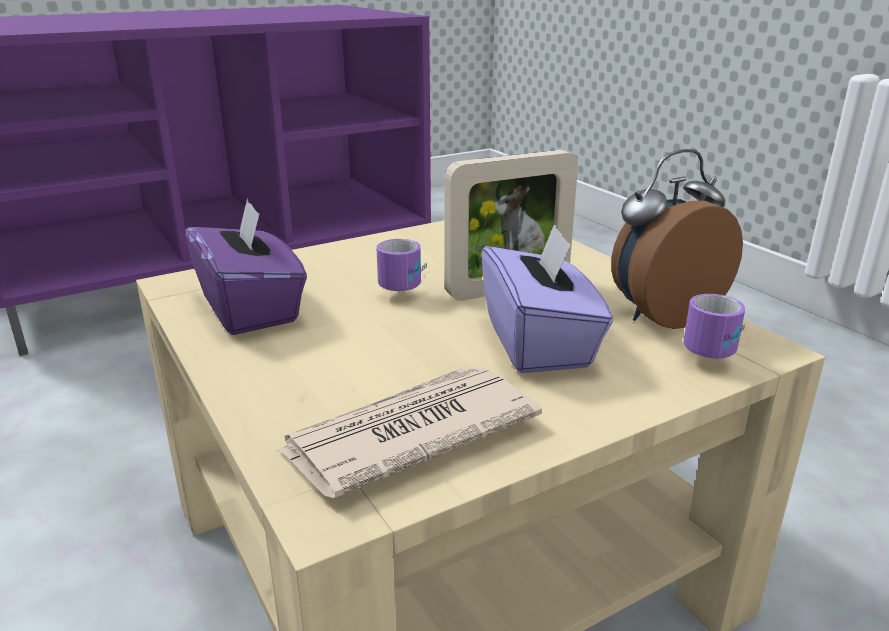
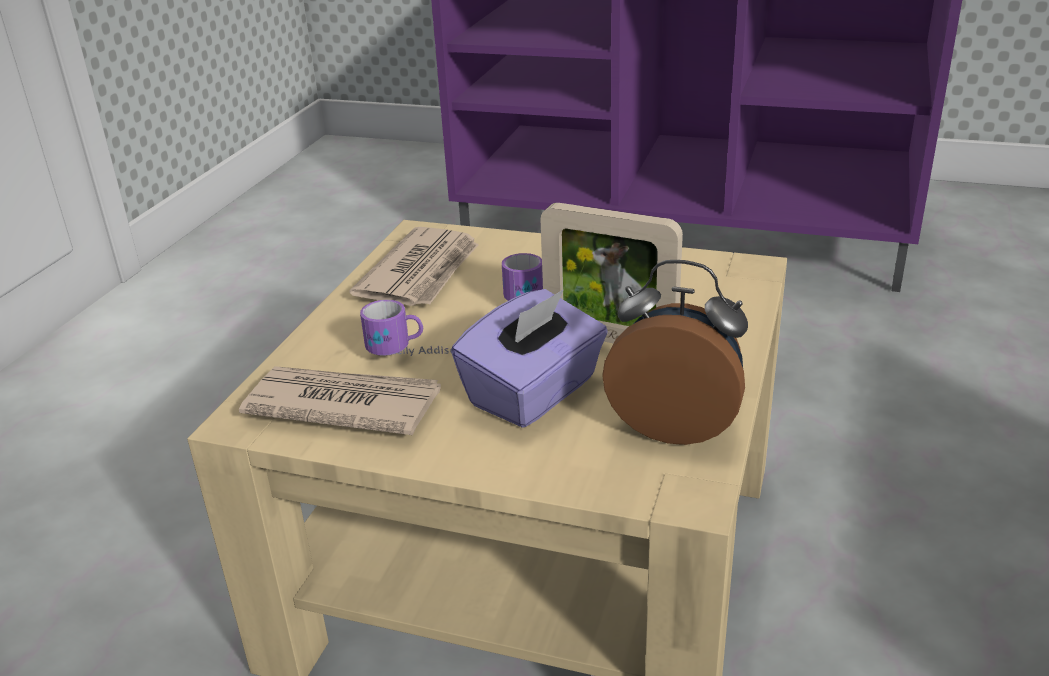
camera: 50 degrees right, 5 degrees up
(251, 308) = (422, 273): purple tissue box -> newspaper
(721, 350) = (650, 476): mug -> mug (414, 356)

